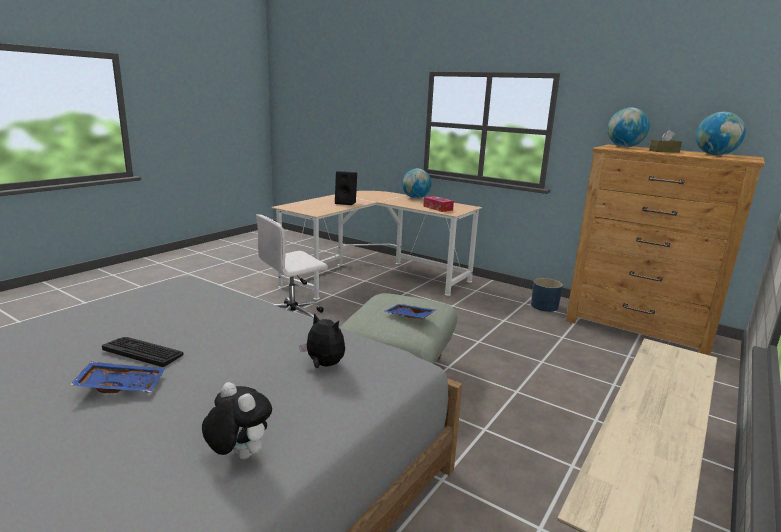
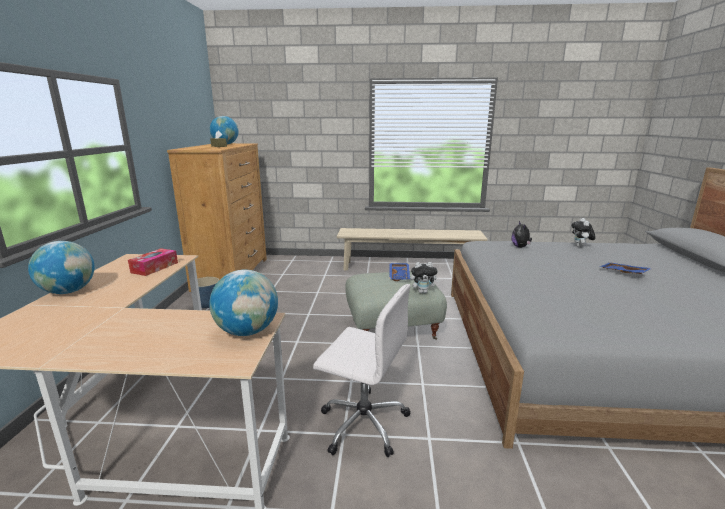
camera: 120 degrees left, 0 degrees up
(143, 351) = (608, 282): keyboard -> none
(346, 203) = (153, 324): black speaker -> none
(356, 317) = (423, 292): none -> plush toy
(624, 147) = (195, 148): globe -> globe (247, 331)

